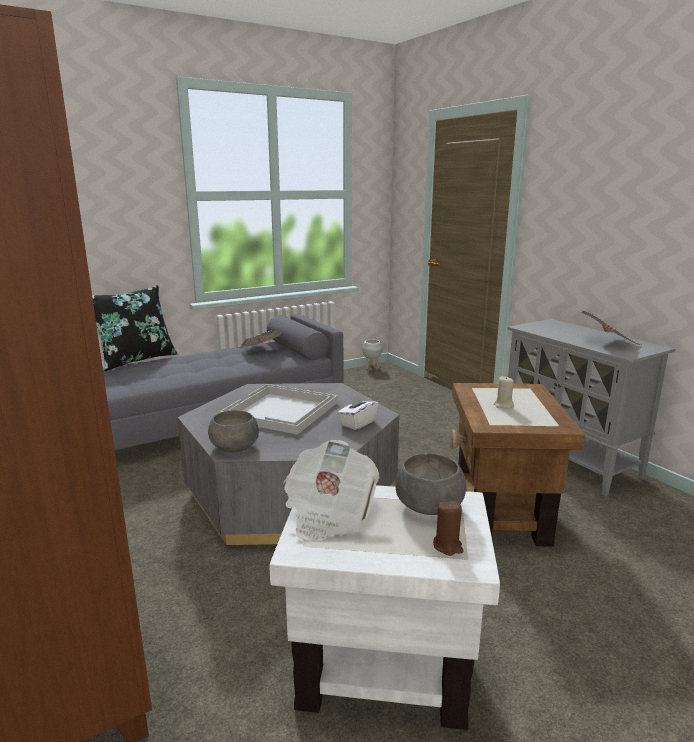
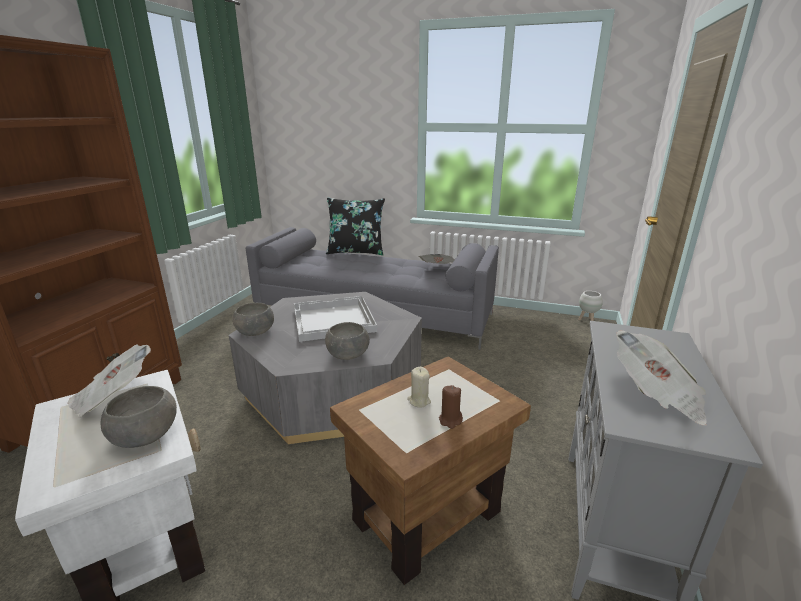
camera: 50 degrees right, 5 degrees up
(357, 423) = (347, 354): white tissue box -> grey bowl
(448, 546) = (73, 468): brown candle -> brown candle (450, 420)

